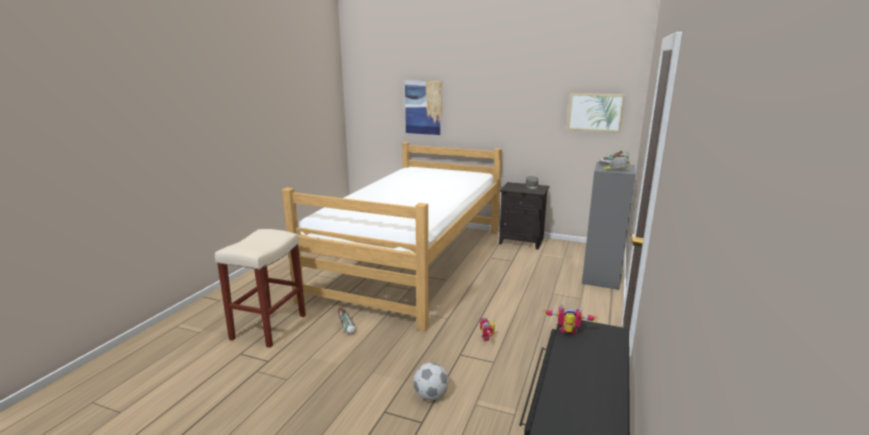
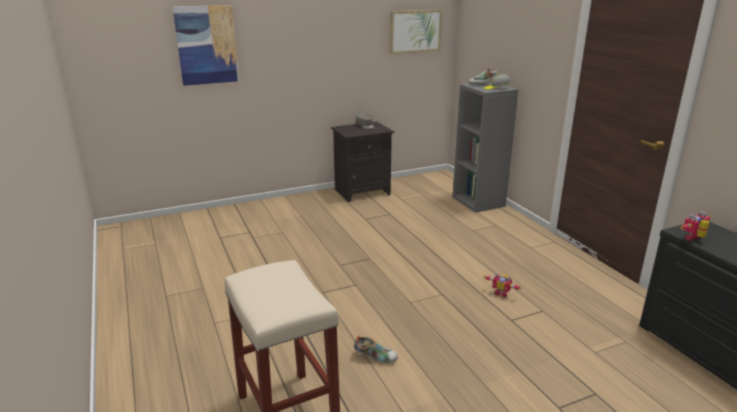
camera: 45 degrees left, 5 degrees up
(413, 262) = (302, 254): bed -> none
(431, 395) = (559, 368): football -> none

